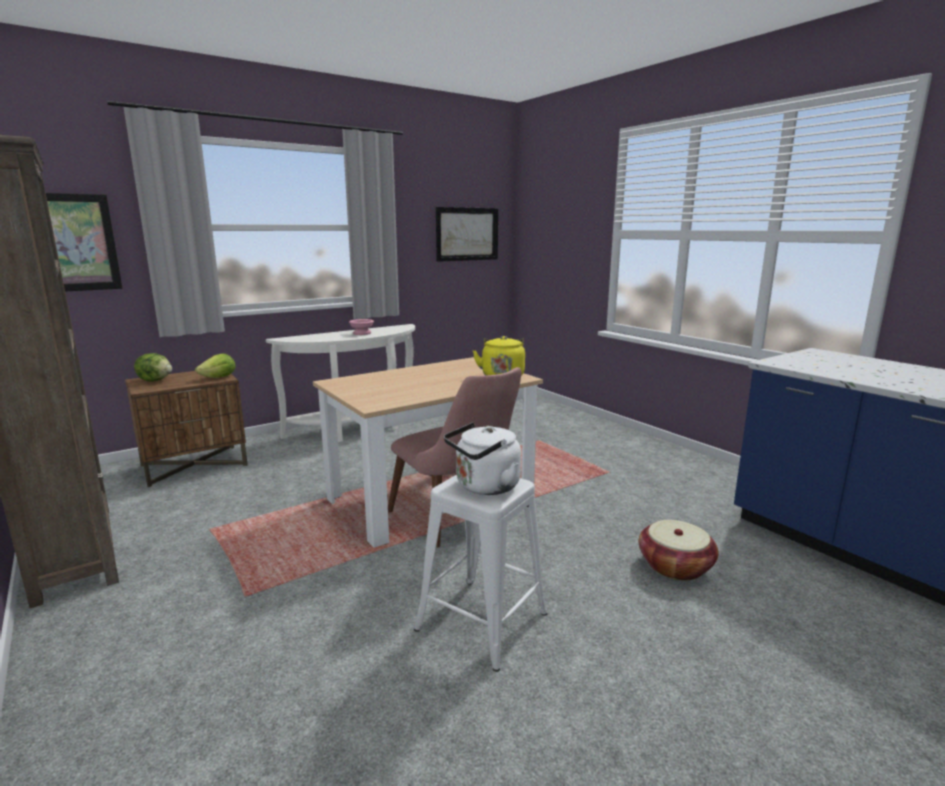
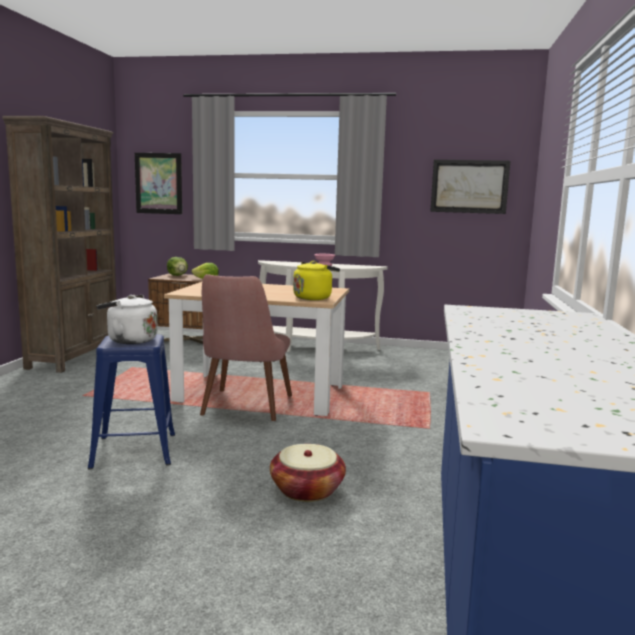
camera: 45 degrees right, 5 degrees down
(482, 621) = (134, 450): white stool -> blue stool

